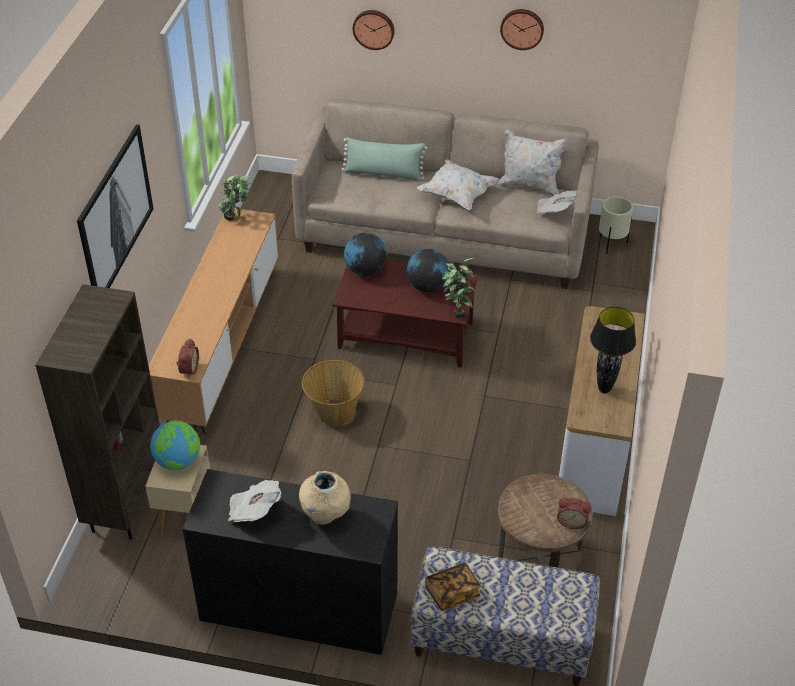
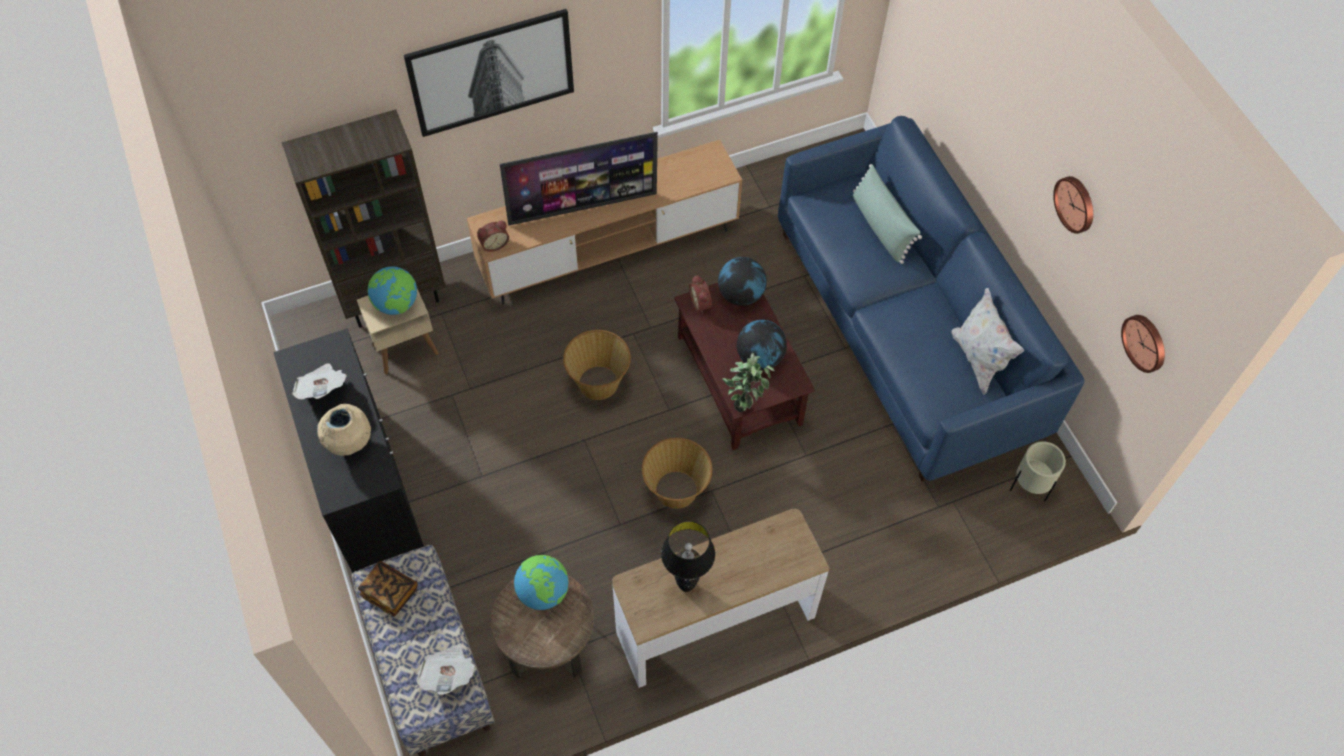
camera: 55 degrees right, 15 degrees up
(208, 304) = (582, 207): none -> television
(236, 219) = (710, 156): potted plant -> none
(374, 28) = (972, 82): wall clock -> wall clock (1145, 342)
(444, 235) = (907, 331): beige sofa -> blue sofa
(457, 195) = (905, 306): white pillow -> none
(468, 414) = (676, 490): none -> basket
(524, 498) = (543, 592): none -> globe
(555, 211) = (956, 404): newspaper -> newspaper (449, 673)
(572, 521) = (542, 648): alarm clock -> alarm clock (701, 303)

